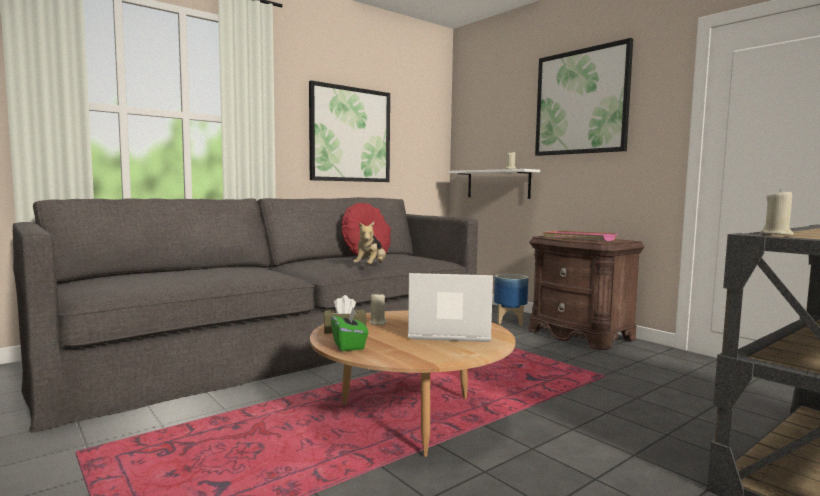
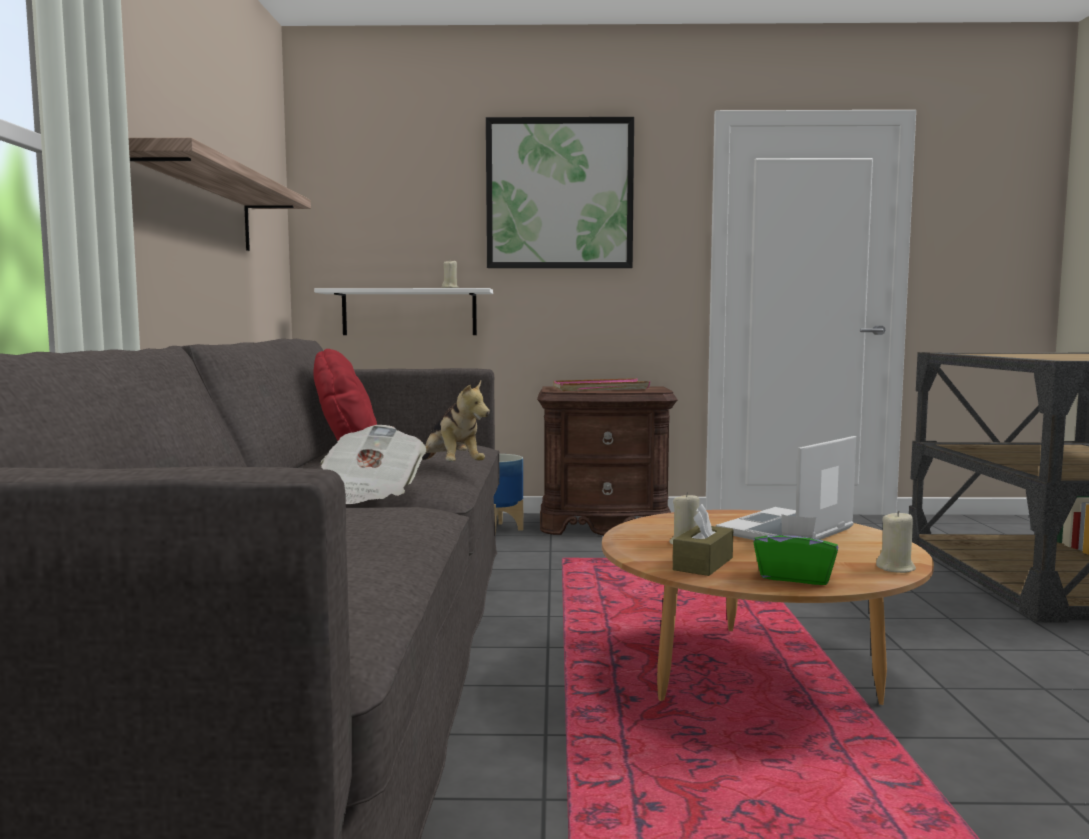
camera: 50 degrees left, 0 degrees up
(304, 270) = (371, 493): none -> newspaper
(350, 134) = (195, 206): picture -> shelf
(777, 234) = (1055, 359): beige candle -> beige candle (896, 568)

